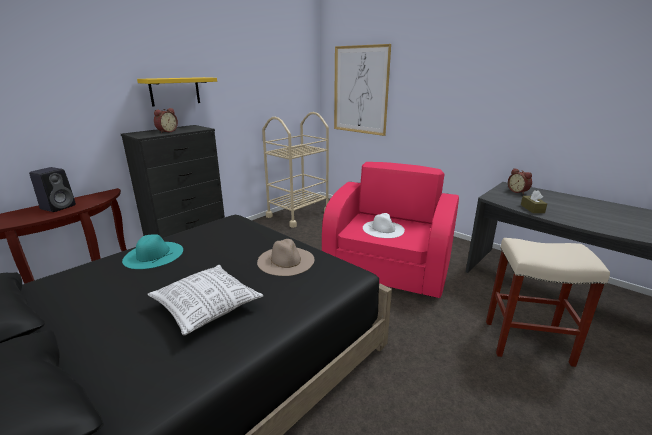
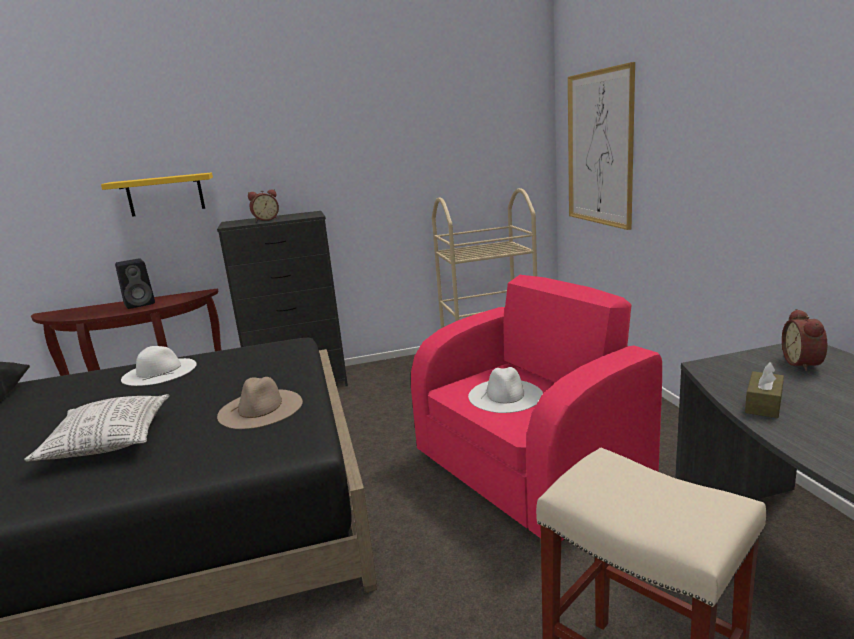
camera: 35 degrees right, 5 degrees down
(153, 255) = (159, 371): turquoise hat -> white hat
(175, 91) = (295, 167): yellow shelf -> yellow shelf (165, 194)

